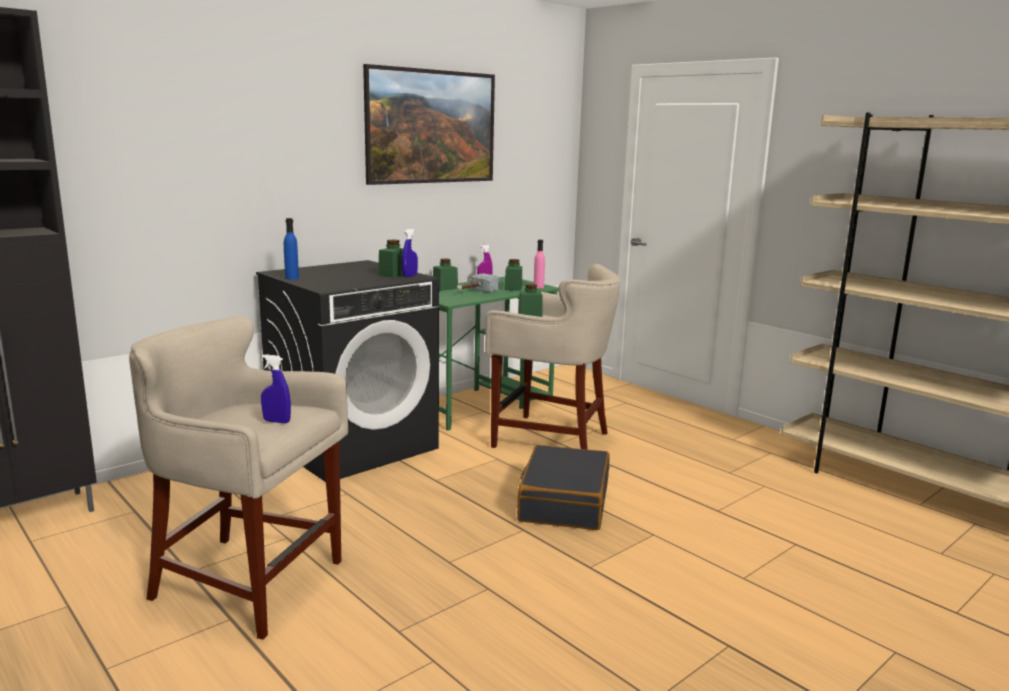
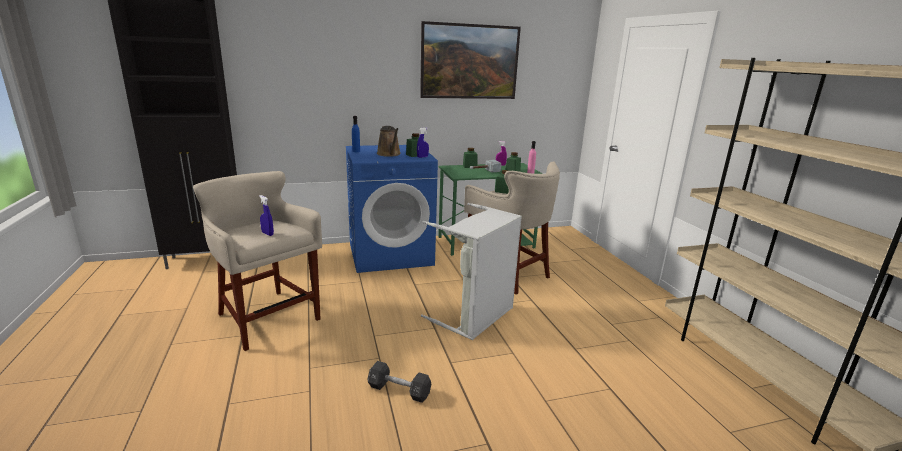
camera: 25 degrees right, 5 degrees up
(353, 277) = (389, 154): none -> brown watering can
(353, 445) = (391, 254): black washing machine -> blue washing machine
(560, 620) = (399, 390): none -> black dumbbell
(563, 502) = (476, 316): black suitcase -> grey laundry basket

